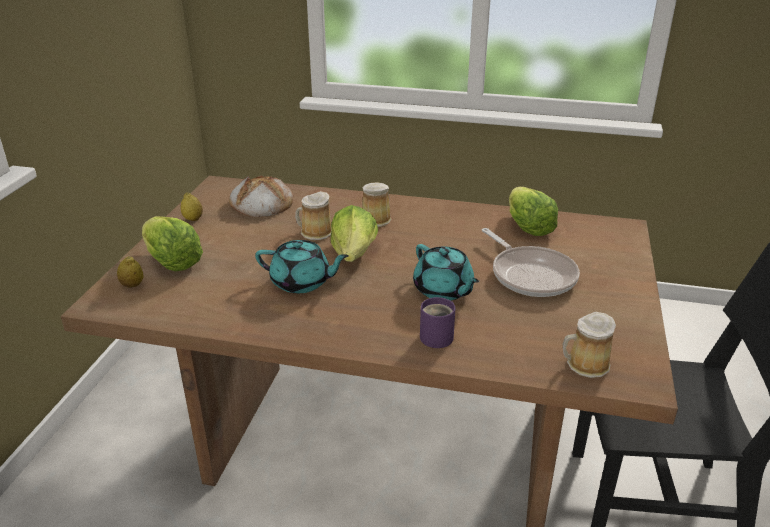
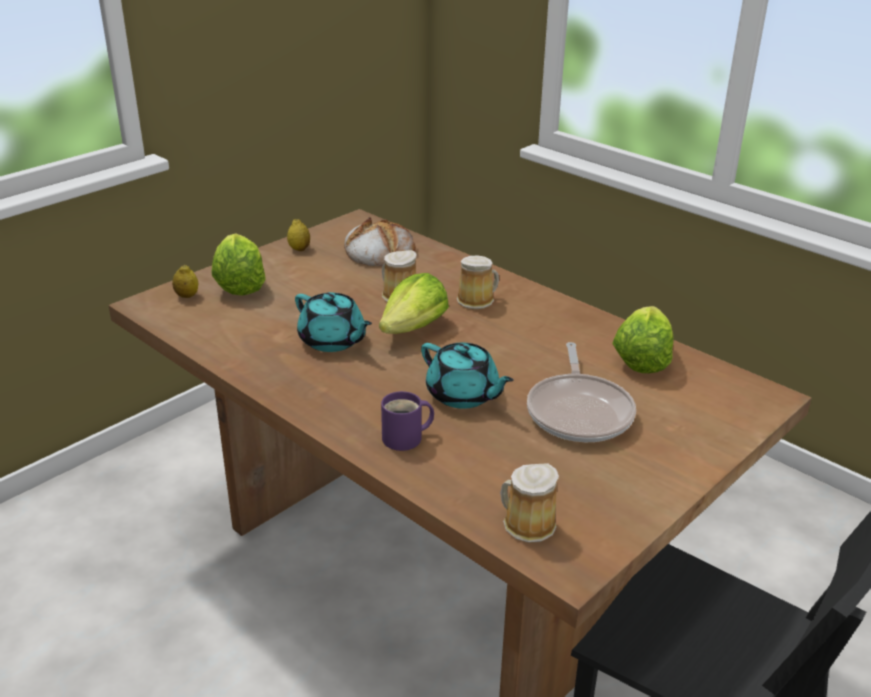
camera: 30 degrees right, 0 degrees up
(443, 290) = (463, 395): turquoise teapot -> turquoise teapot turned 45 degrees counterclockwise

